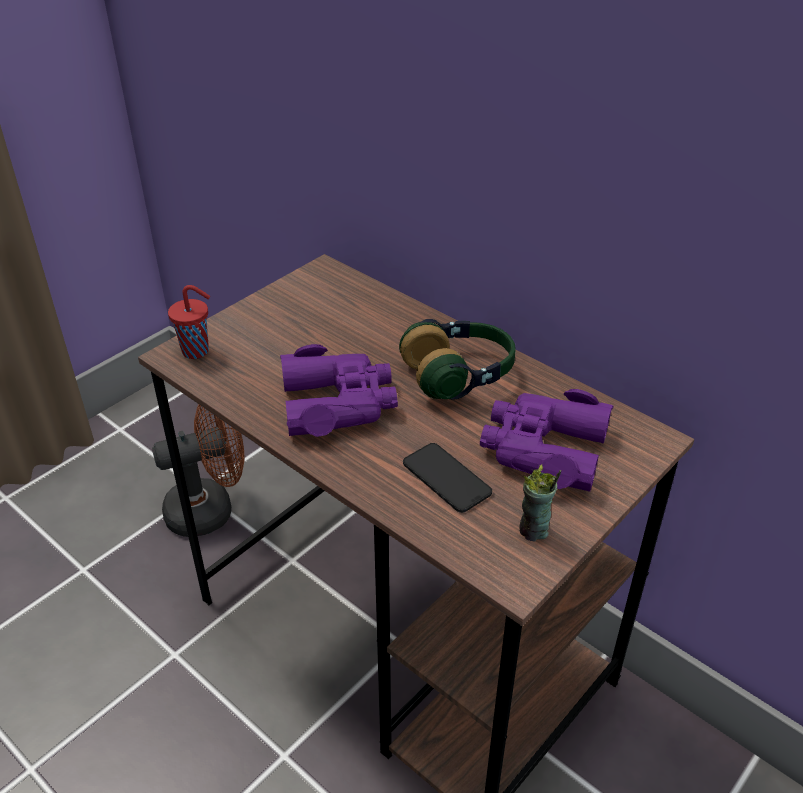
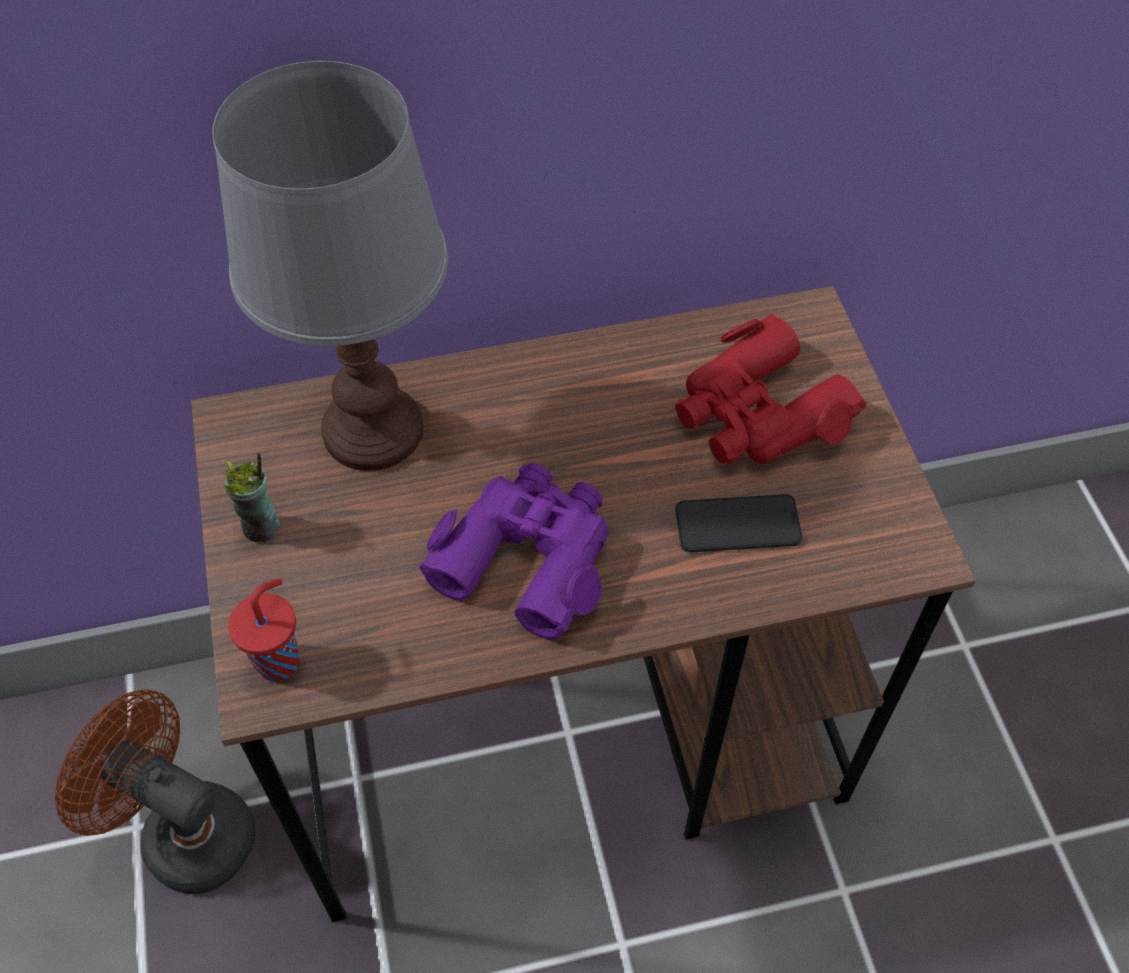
camera: 55 degrees left, 15 degrees up
(210, 509) = (184, 831): brown fan -> brown fan turned 75 degrees counterclockwise
(364, 313) = (372, 431): none -> grey table lamp
(459, 375) = (576, 409): headphones -> none
(533, 531) = (868, 497): cup -> cup (262, 528)
(543, 449) = (758, 413): purple binoculars -> red binoculars

